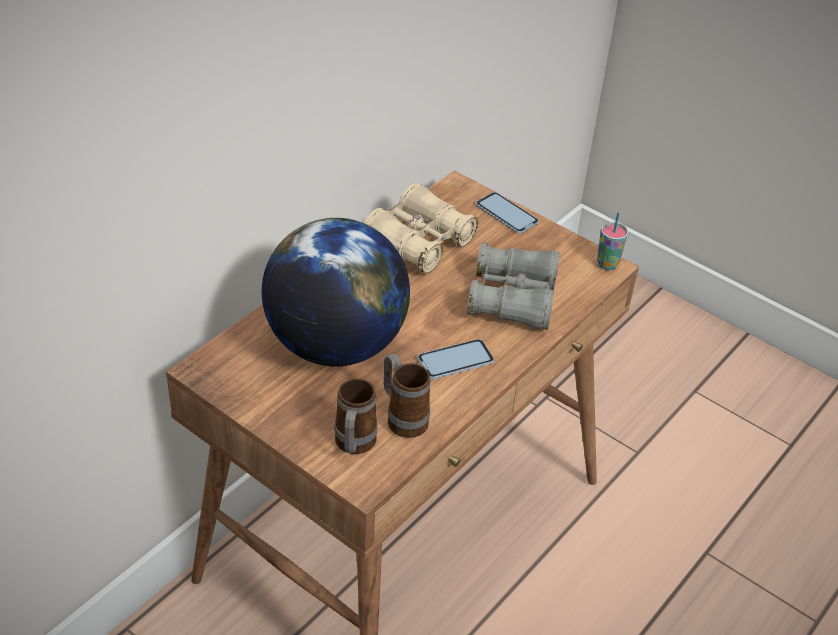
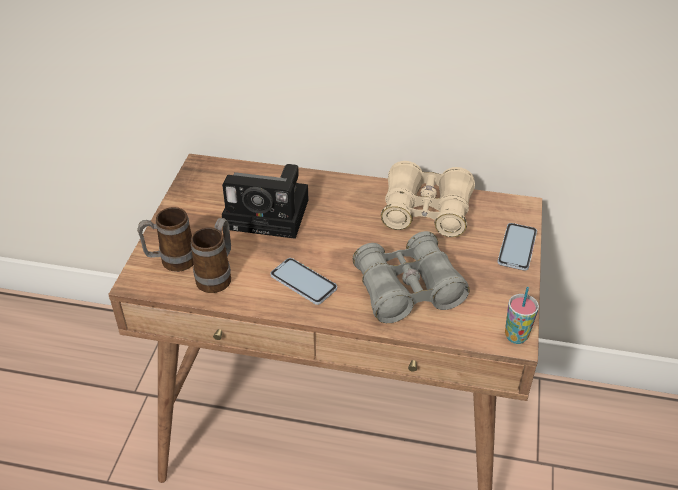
camera: 65 degrees right, 0 degrees up
(335, 345) = (271, 214): globe -> camera

